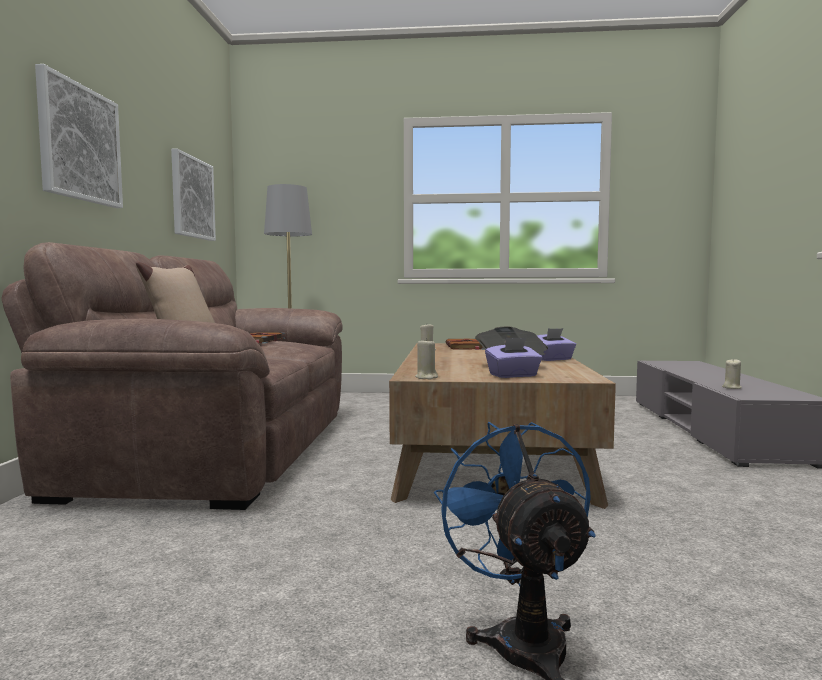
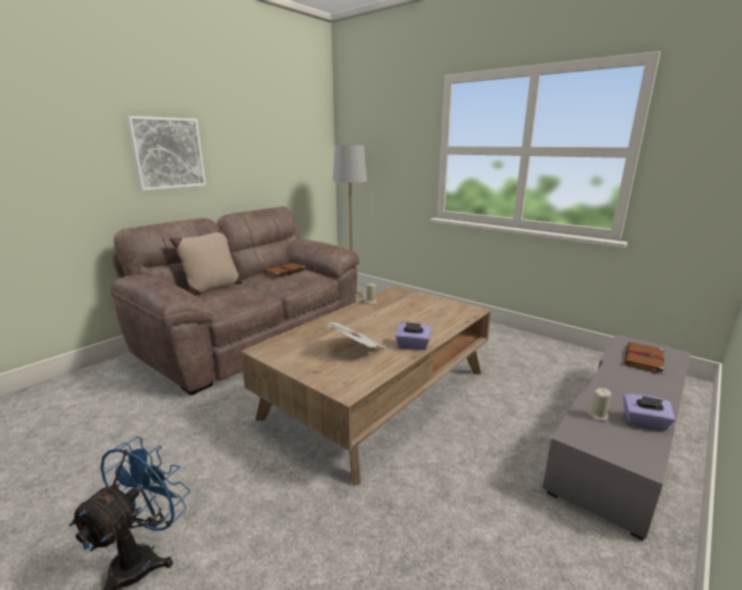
camera: 35 degrees right, 15 degrees up
(192, 198) = (282, 159): picture -> none
(426, 377) = (266, 353): beige candle -> none
(464, 347) = (408, 302): brown book -> brown book (644, 360)
(513, 375) = (317, 368): purple tissue box -> purple tissue box (644, 422)

